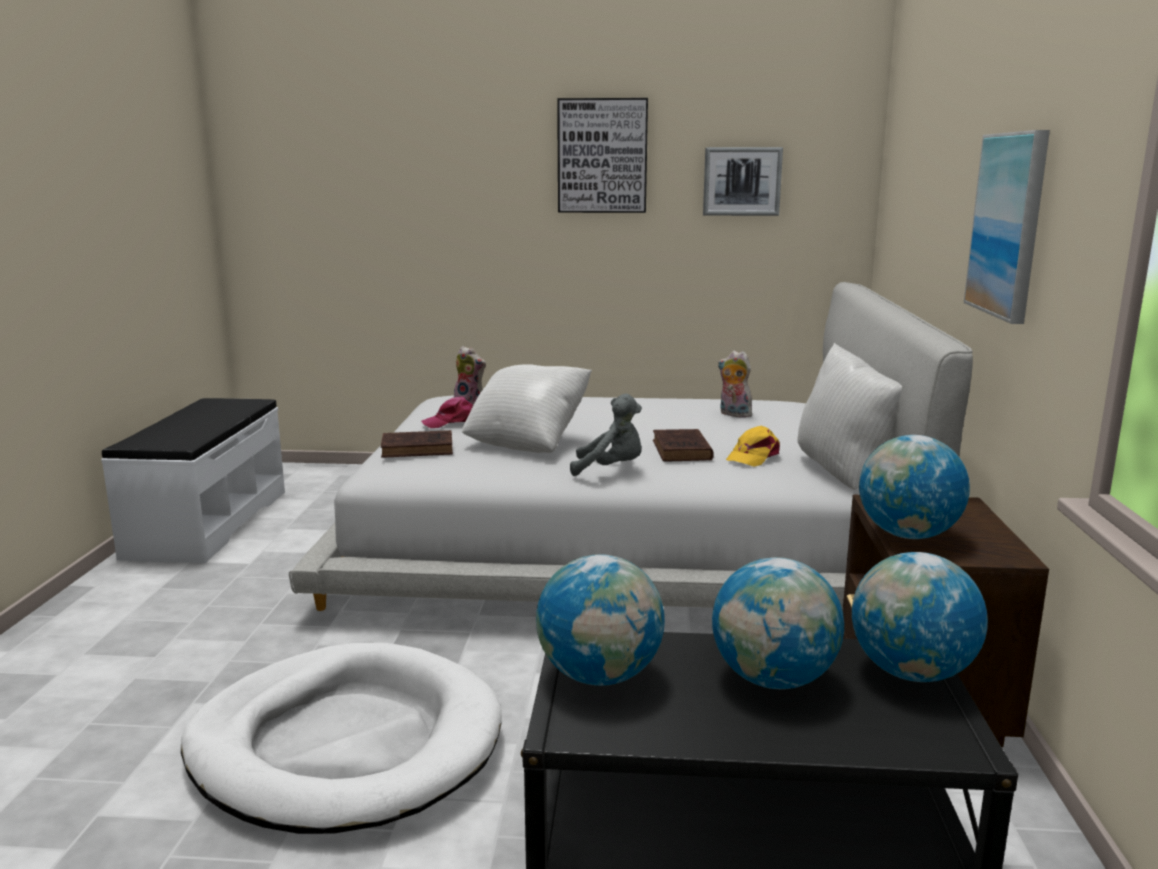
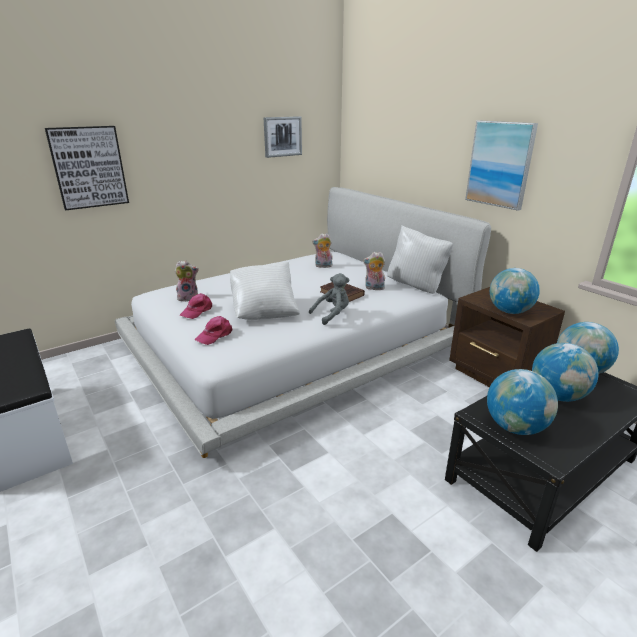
camera: 40 degrees left, 10 degrees up
(346, 745) = (345, 524): white dog bed -> none
(419, 449) = (215, 335): brown book -> pink cap
(602, 156) = (208, 124): picture -> picture (89, 167)
(753, 457) = (374, 288): yellow cap -> plush toy

